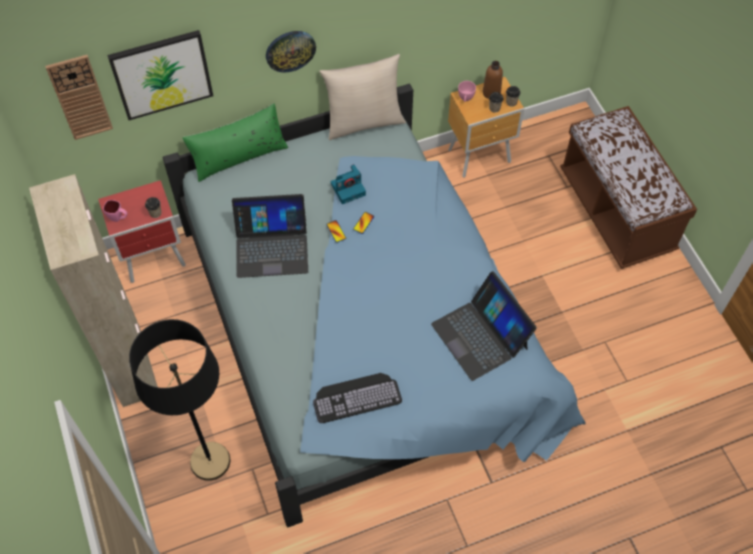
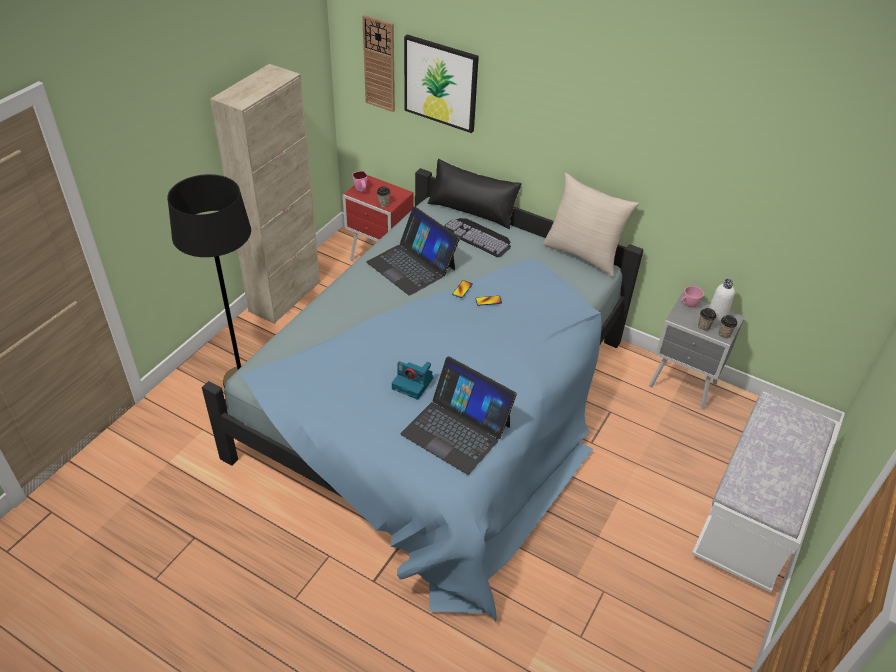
camera: 50 degrees right, 15 degrees down
(239, 156) = (472, 210): green pillow -> black pillow
(290, 50) = (546, 132): wall clock -> none
(348, 188) = (509, 275): camera -> camera (413, 383)
(356, 396) = (321, 380): keyboard -> keyboard (478, 236)
(480, 336) = (456, 429): laptop -> laptop turned 75 degrees counterclockwise
(481, 156) = (683, 386): brown nightstand -> grey nightstand
(491, 92) = (716, 316): brown bottle -> white bottle
(616, 212) = (751, 518): brown bench -> white bench

